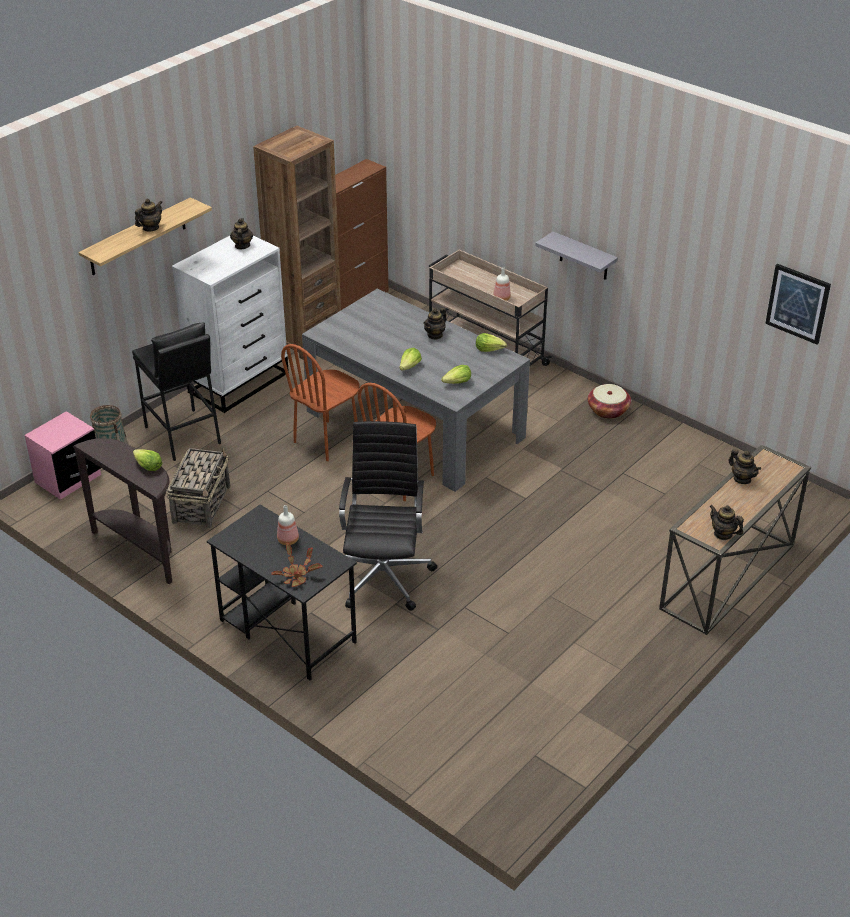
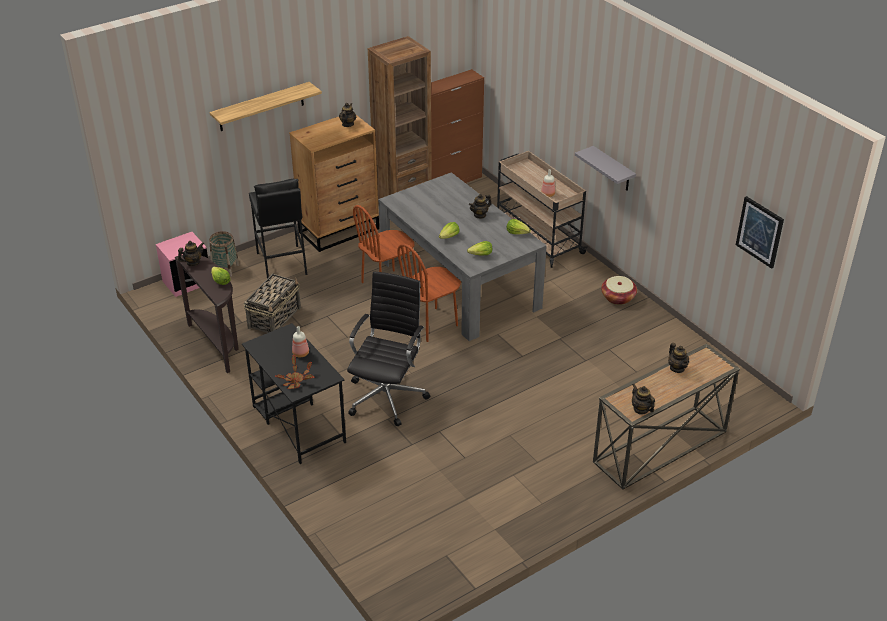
camera: 15 degrees right, 0 degrees up
(150, 228) = (269, 101): teapot -> teapot (193, 262)
(239, 382) = (339, 230): white dresser -> brown dresser

